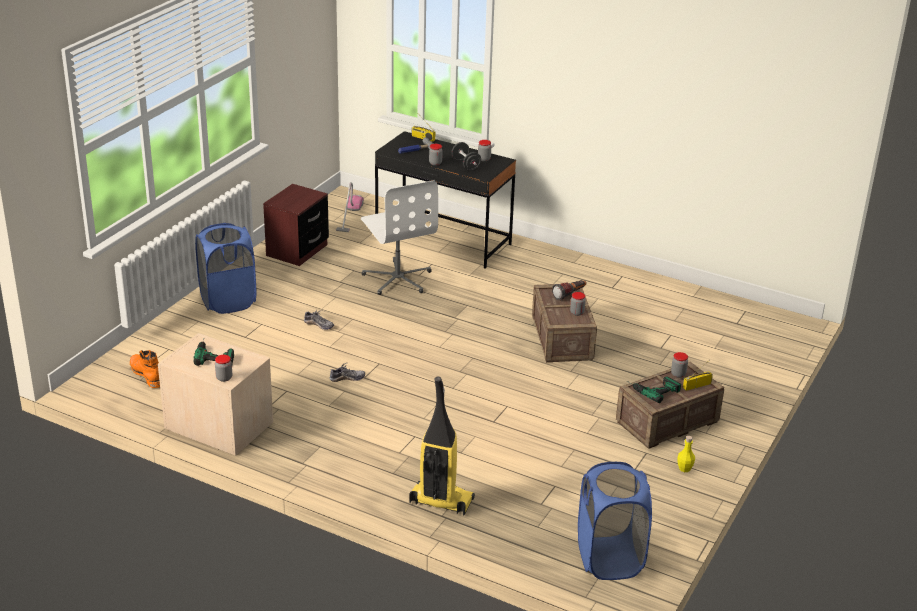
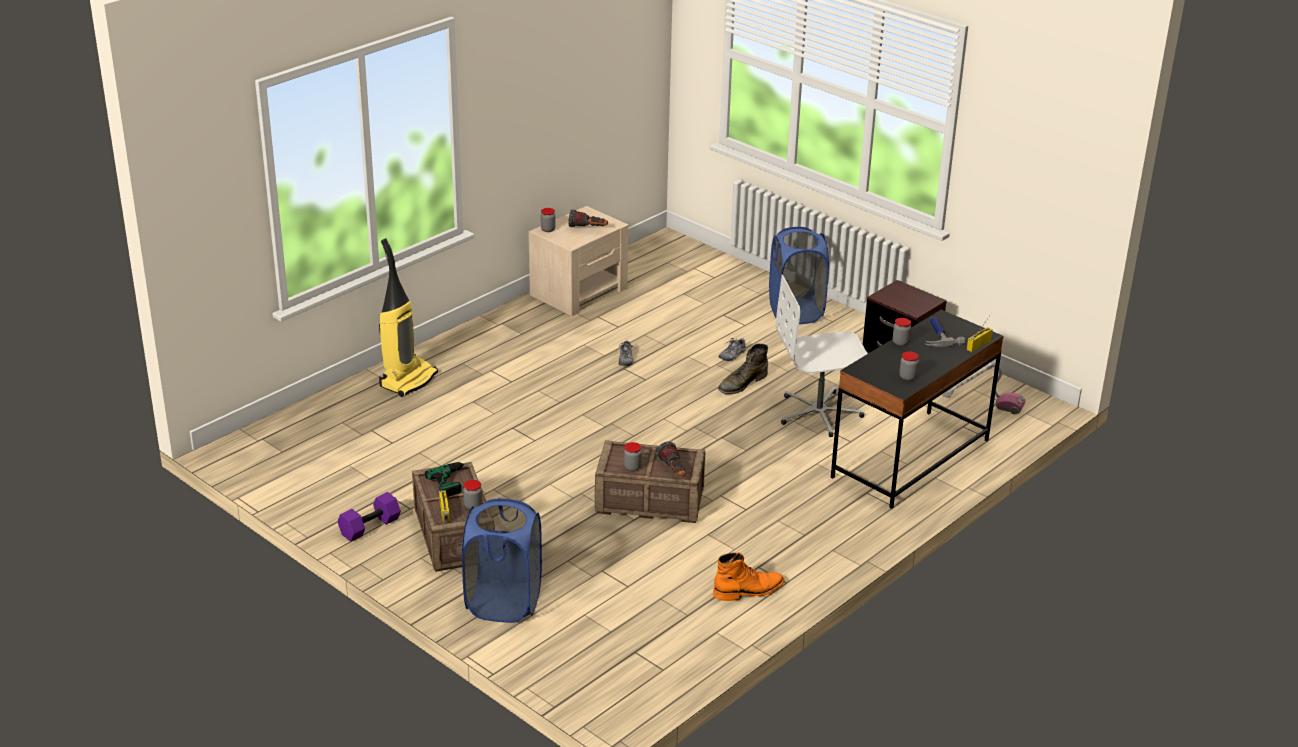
camera: 105 degrees right, 0 degrees up
(147, 374) = (674, 265): orange boot -> orange boot (749, 591)
(215, 354) = (588, 228): power drill -> flashlight
(365, 316) = (742, 383): none -> green boot
(465, 165) = (892, 362): black dumbbell -> none
(609, 559) = (274, 450): blue laundry basket -> blue laundry basket (503, 602)
(684, 469) = (370, 526): yellow bottle -> purple dumbbell

